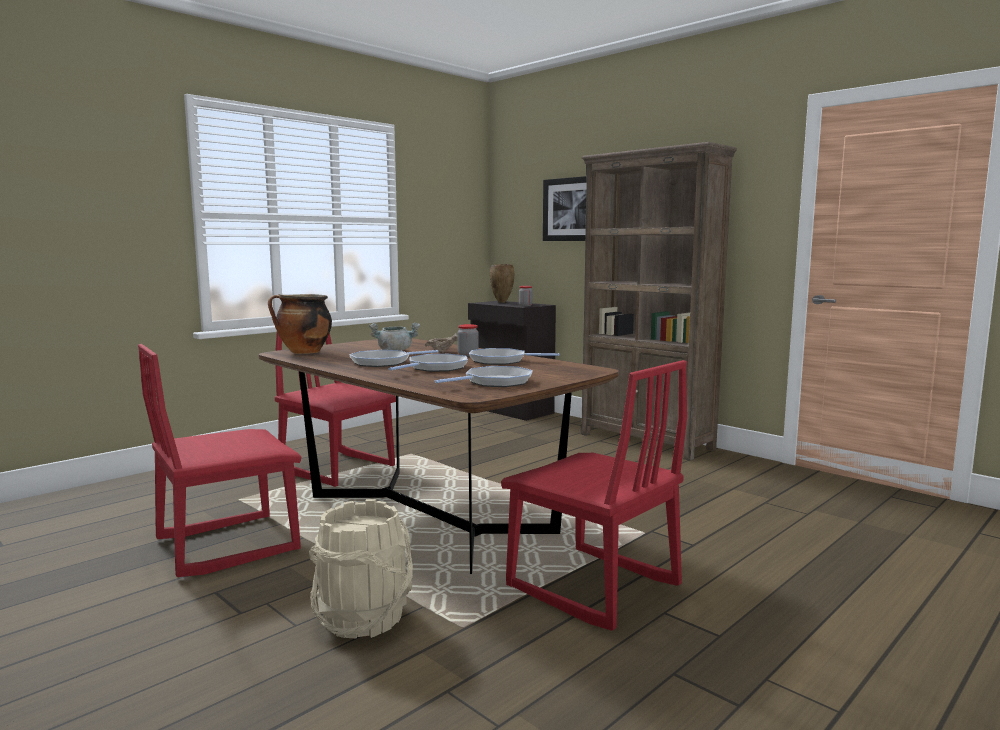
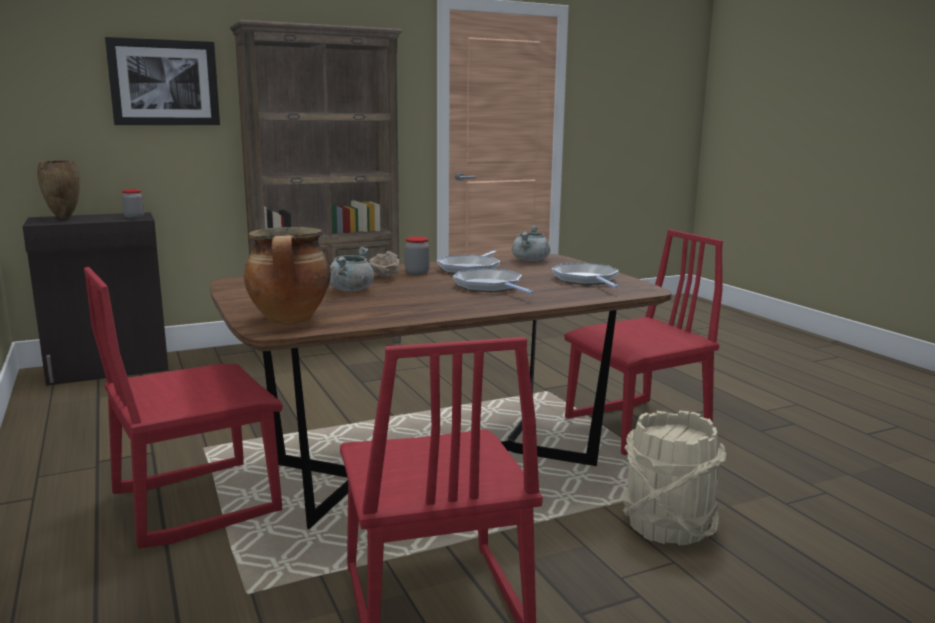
camera: 70 degrees left, 5 degrees up
(384, 362) = (430, 297): frying pan -> none
(567, 368) = (530, 260): none -> grey cooking pot

